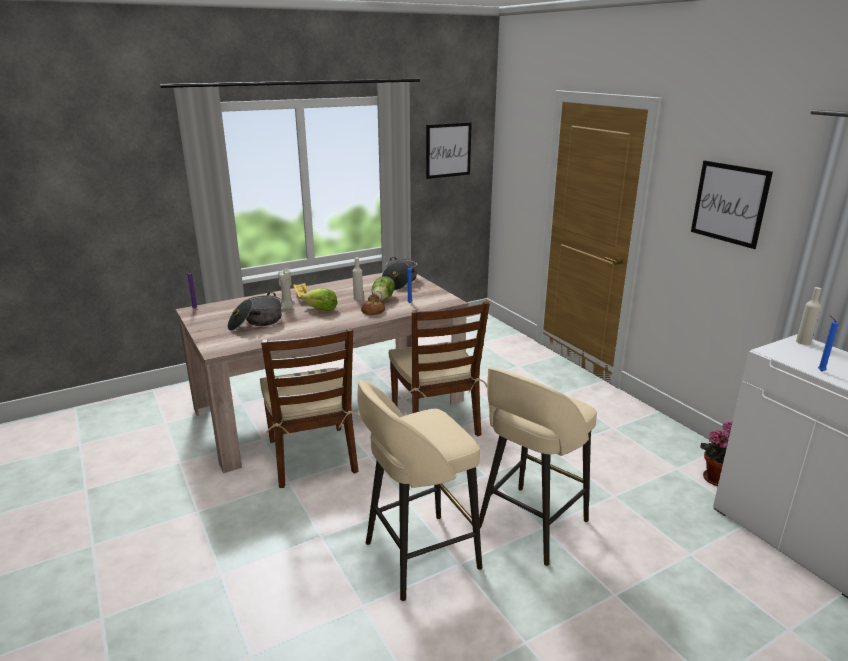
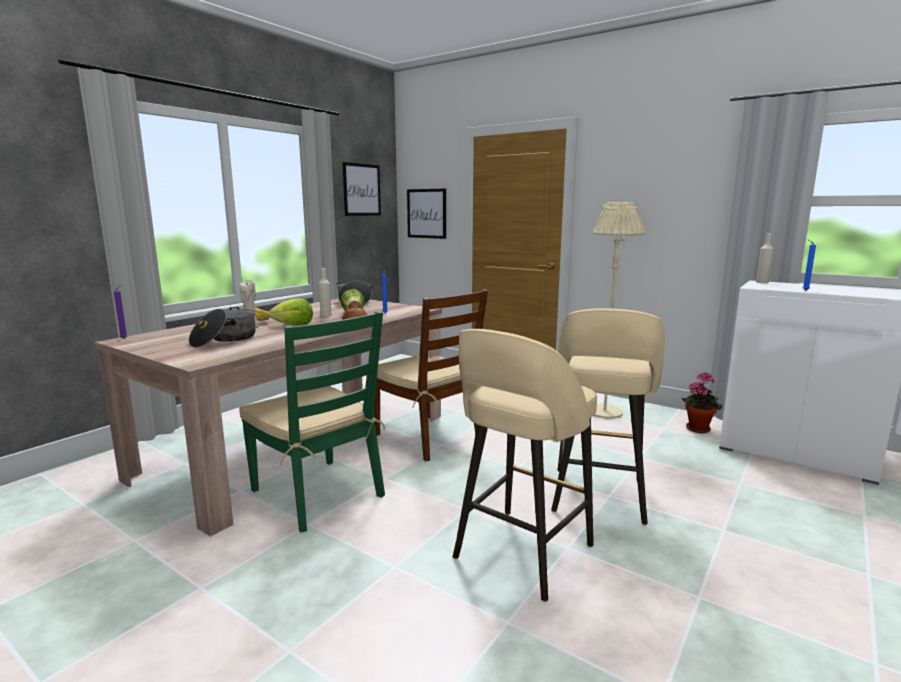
camera: 25 degrees left, 10 degrees down
(312, 456) = (318, 493): brown chair -> green chair
(631, 432) = (604, 412): none -> beige floor lamp
(729, 203) = (657, 192): picture -> picture (426, 213)

